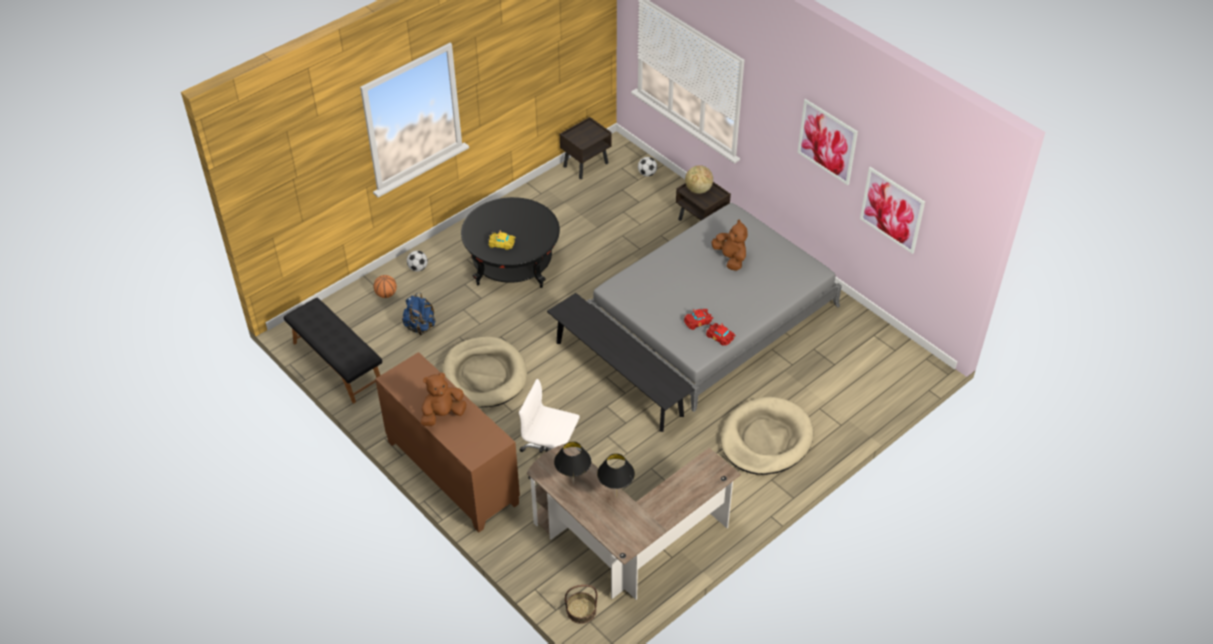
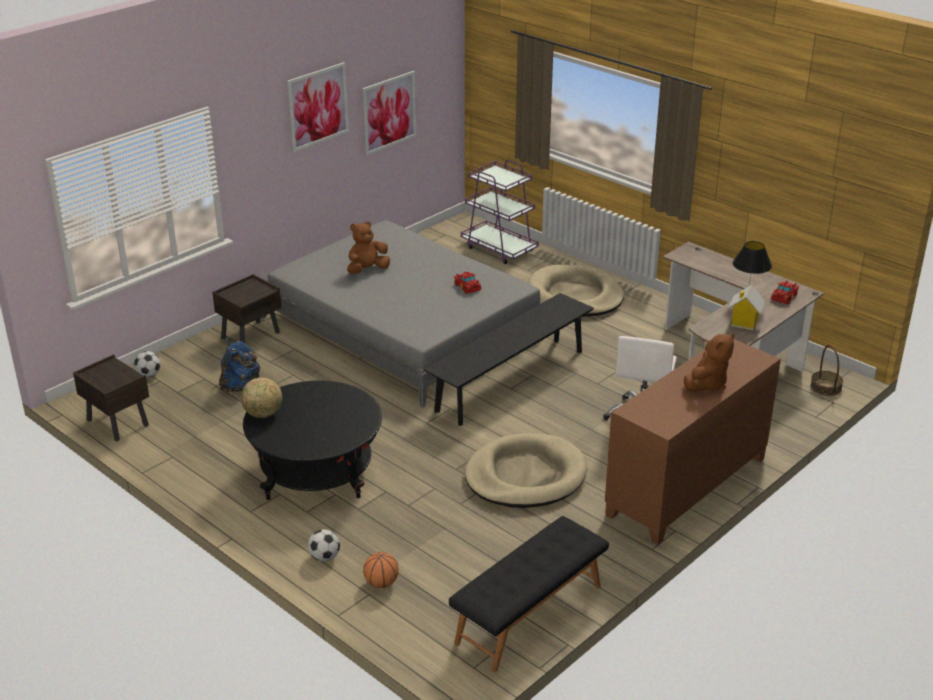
camera: 95 degrees left, 15 degrees down
(420, 327) = (445, 541): blue backpack -> blue backpack (240, 386)
(443, 414) = (707, 384): brown plush toy -> brown plush toy turned 105 degrees counterclockwise
(502, 244) = (342, 422): yellow toy car -> none
(573, 484) = (744, 322): black table lamp -> toy house
(698, 190) = (241, 294): globe -> globe (263, 414)
(720, 337) = (489, 275): red toy car -> red toy car (784, 297)
(866, 390) = (499, 248): none -> purple cart

